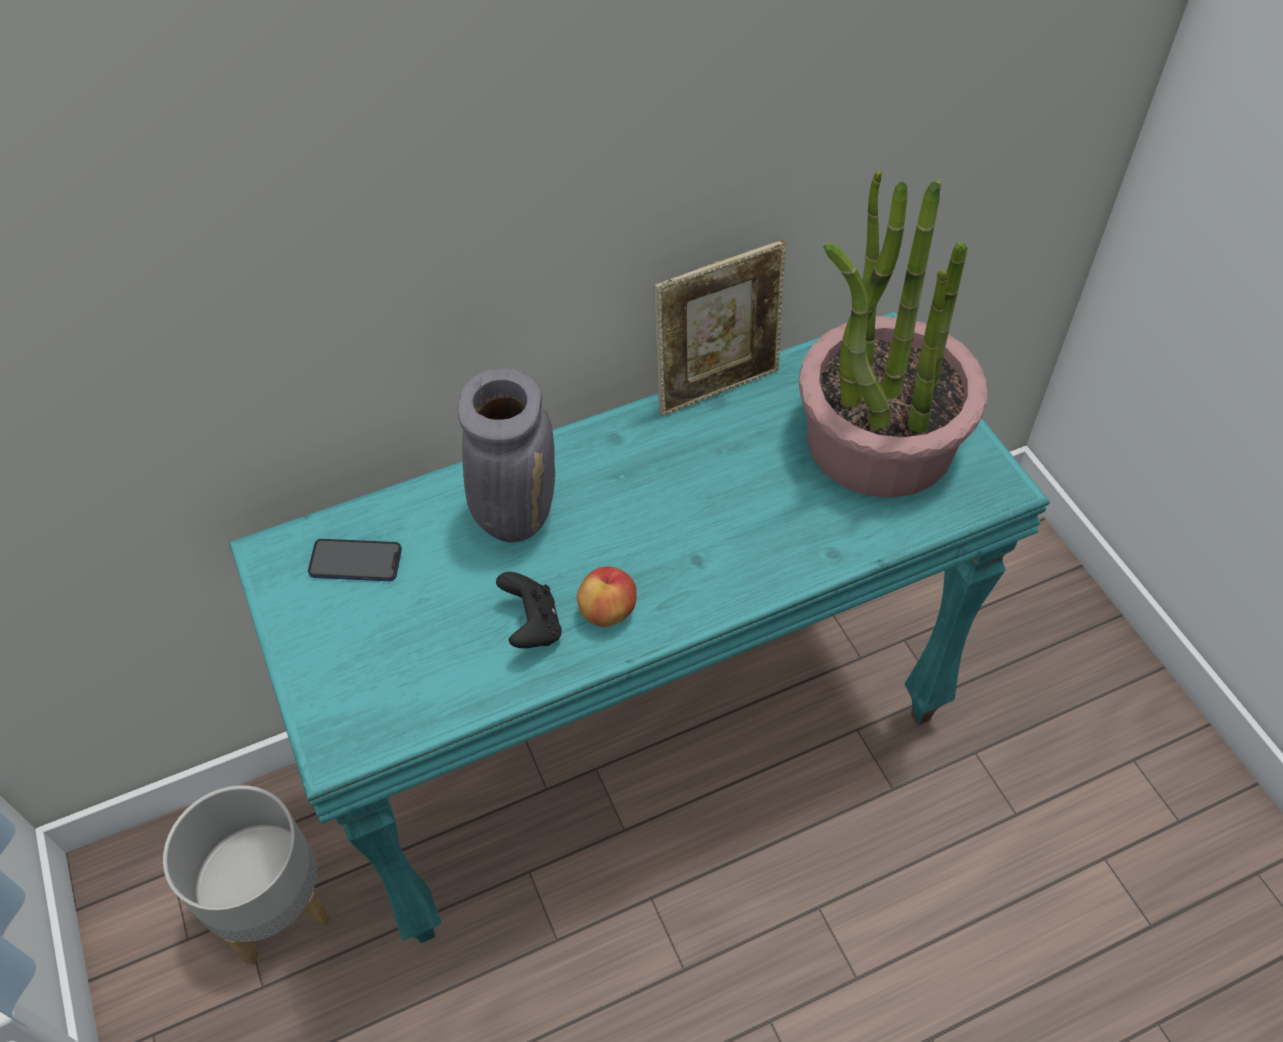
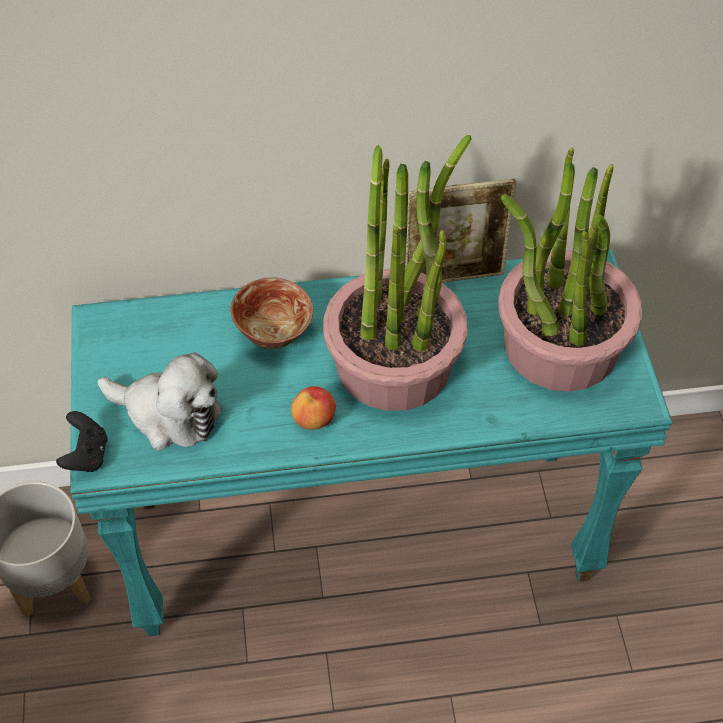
camera: 15 degrees right, 0 degrees up
(355, 562) = (152, 340): phone -> none
(411, 654) = (169, 414): none -> plush toy
(515, 513) = (273, 333): grey vase -> bowl
(532, 626) = (258, 416): black game controller -> black game controller (87, 455)
(684, 511) = (394, 362): none -> potted plant

